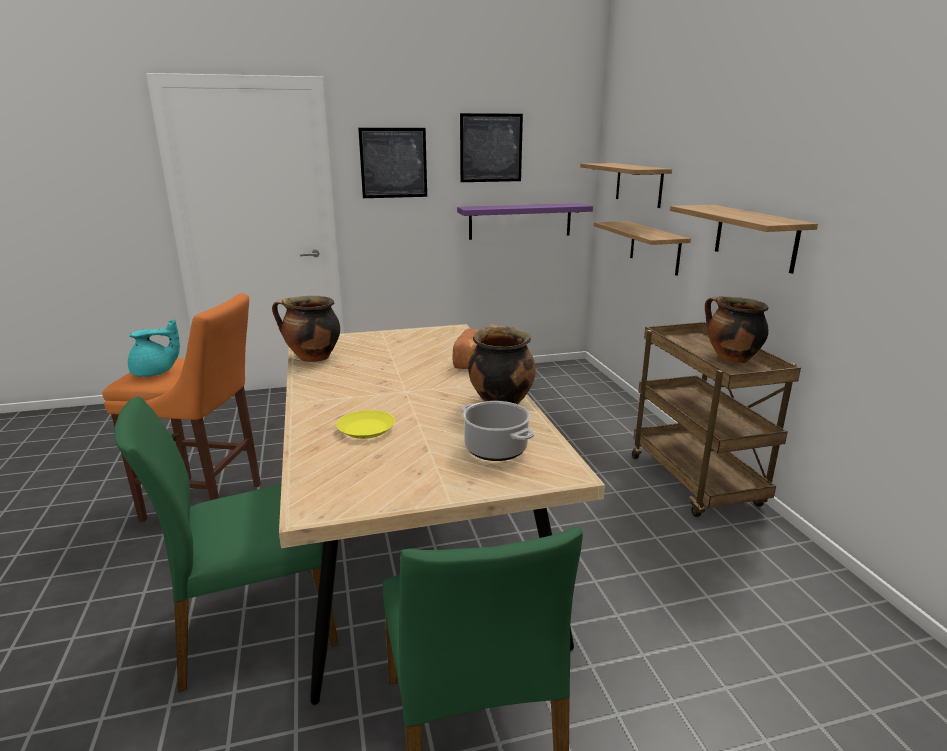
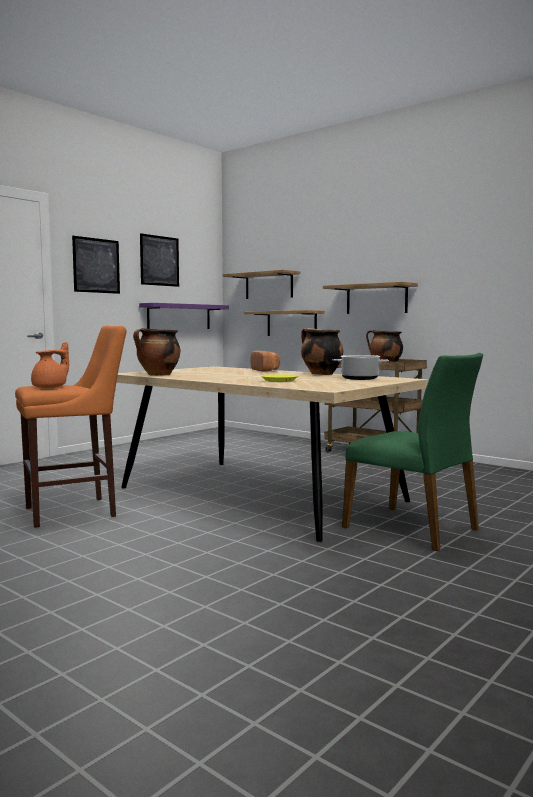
camera: 35 degrees left, 15 degrees down
(155, 373) = (51, 387): turquoise teapot -> orange teapot
(251, 624) = (226, 534): green chair -> none

